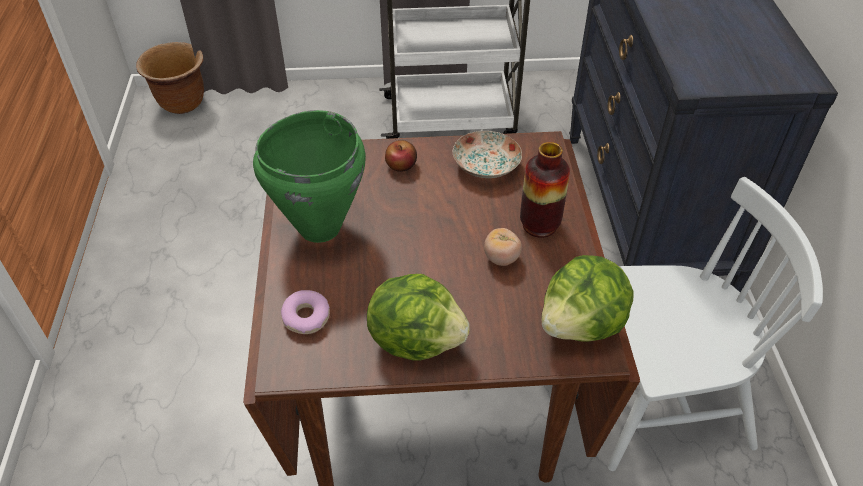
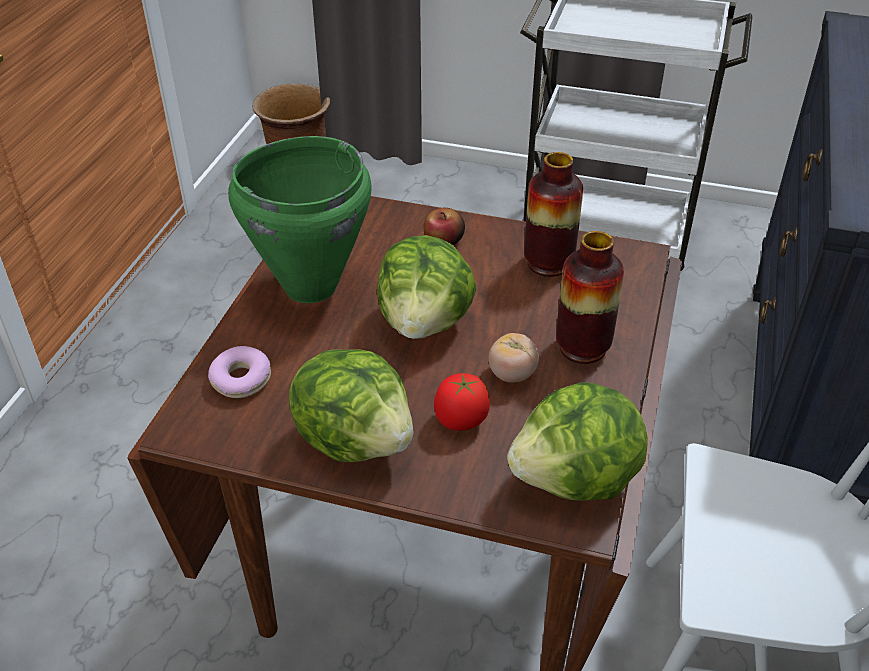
camera: 20 degrees right, 5 degrees down
(420, 235) = (425, 323): none -> lettuce
(483, 303) = (460, 421): none -> tomato
(485, 166) = (548, 263): plate -> vase

